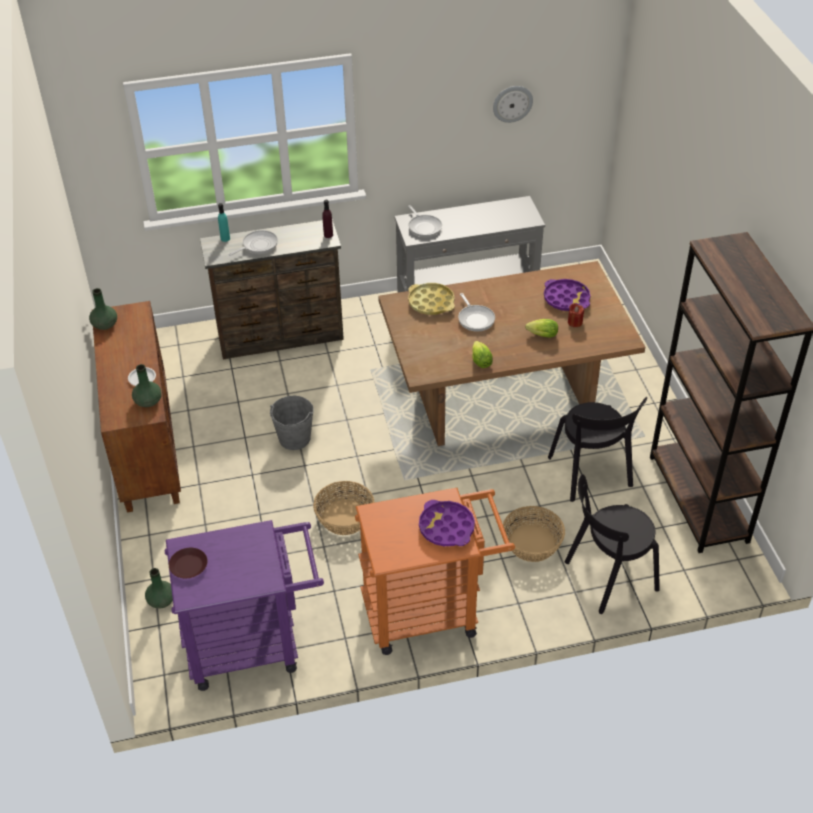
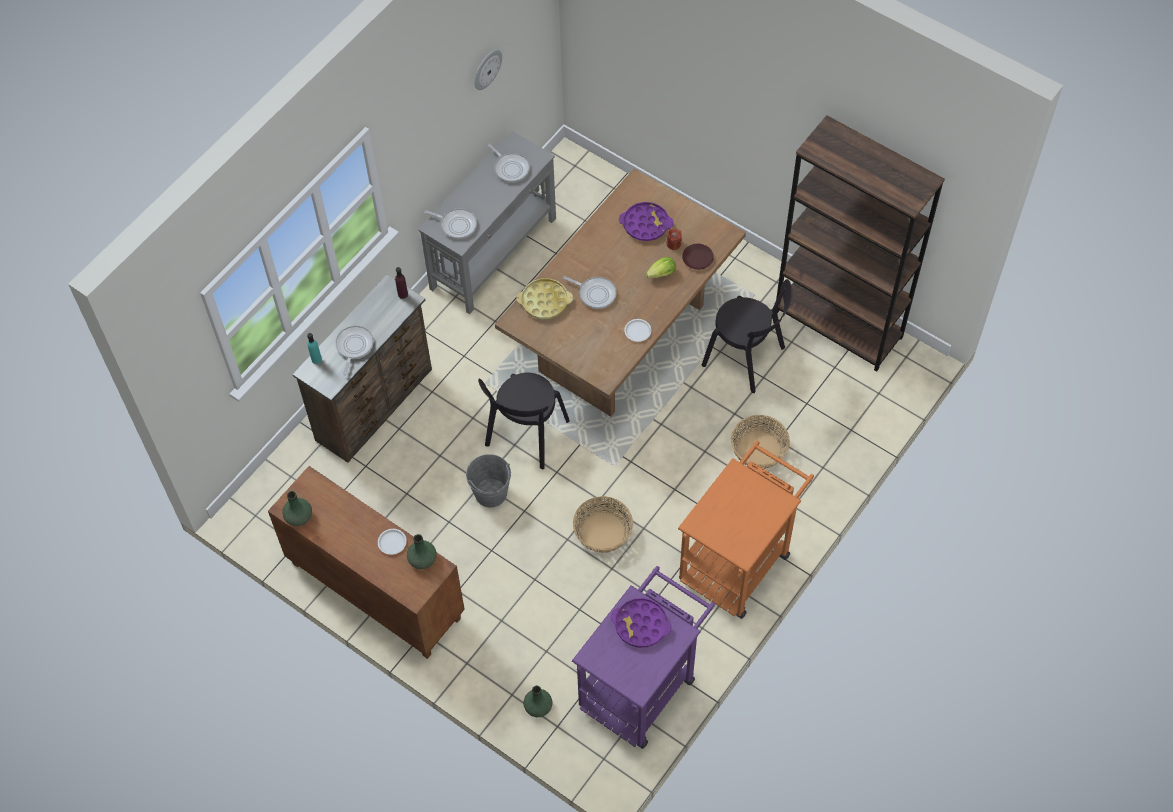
camera: 40 degrees left, 15 degrees up
(188, 565) = (612, 666): brown plate -> brown plate (697, 258)
(446, 527) = (759, 496): purple tray -> purple tray (641, 625)
(480, 360) = (637, 331): lettuce -> white plate
(503, 215) = (510, 168): none -> frying pan
(607, 577) = (834, 438): black chair -> black chair (525, 436)

